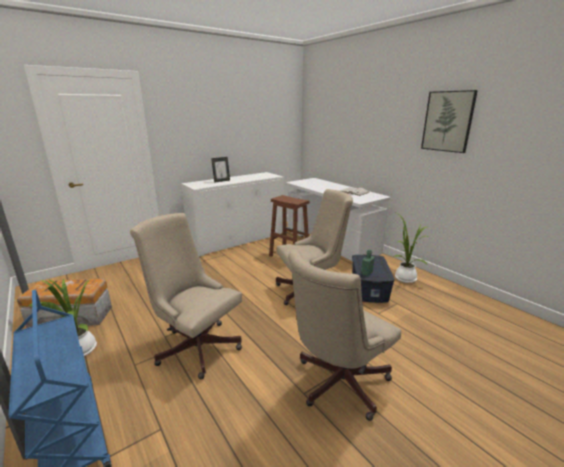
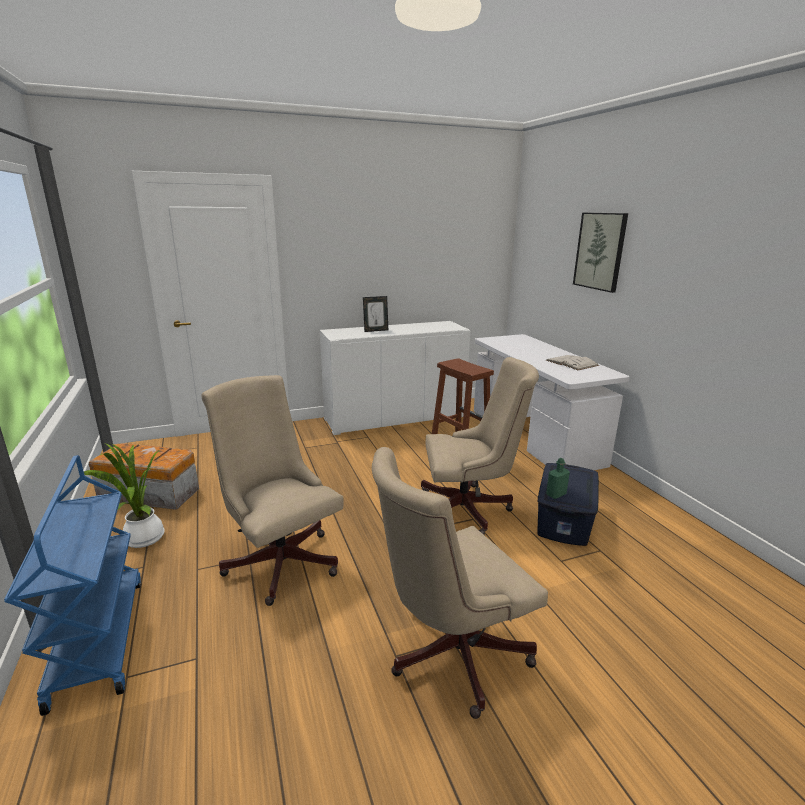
camera: 15 degrees right, 0 degrees up
(404, 277) = (631, 511): potted plant -> none
(448, 121) = (727, 260): picture -> picture (600, 251)

